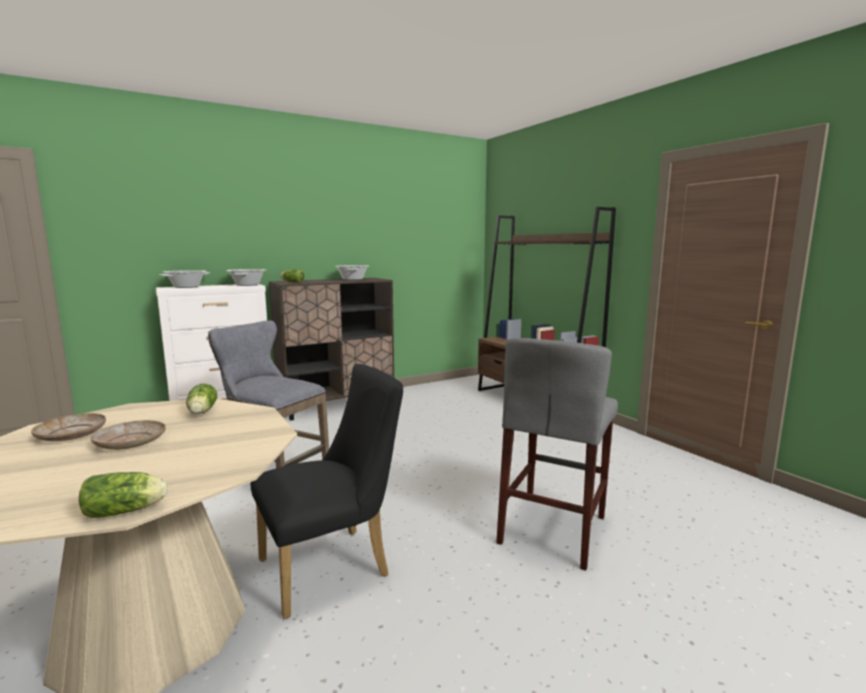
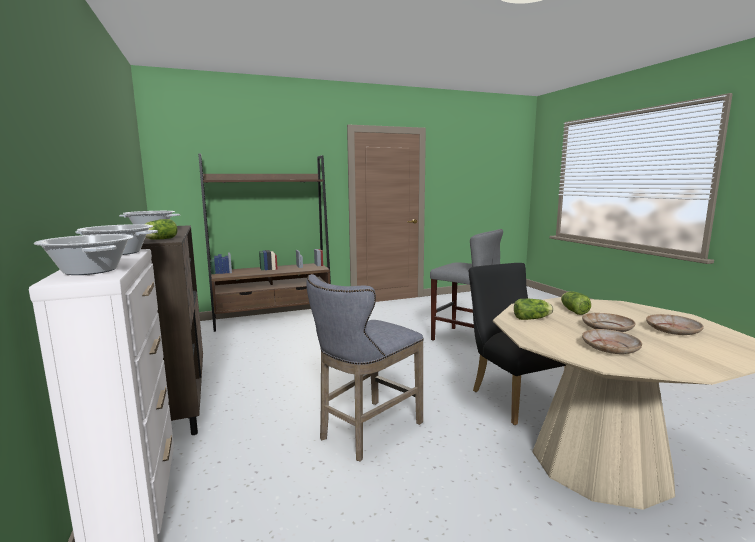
camera: 80 degrees left, 0 degrees up
(74, 482) = (673, 330): none -> beige plate
(127, 511) = (682, 315): lettuce -> lettuce (573, 310)

